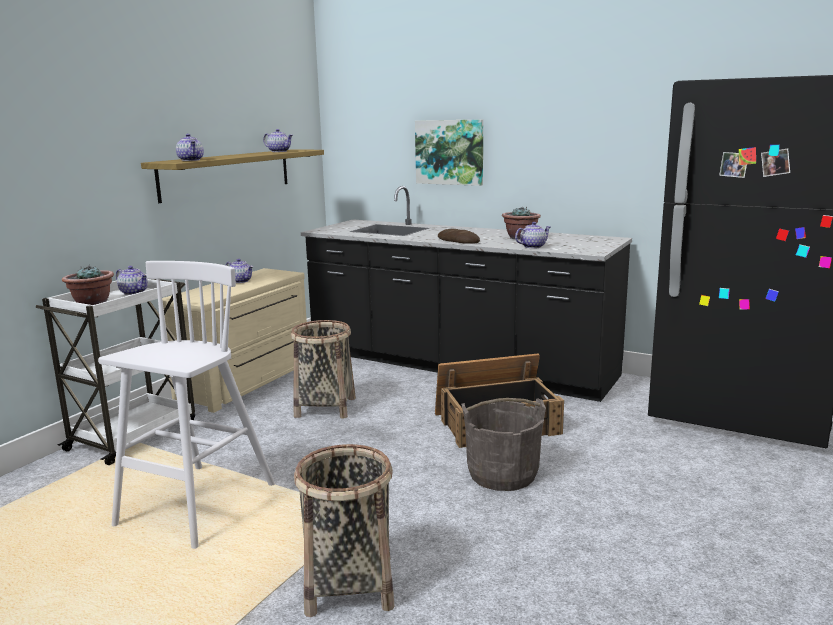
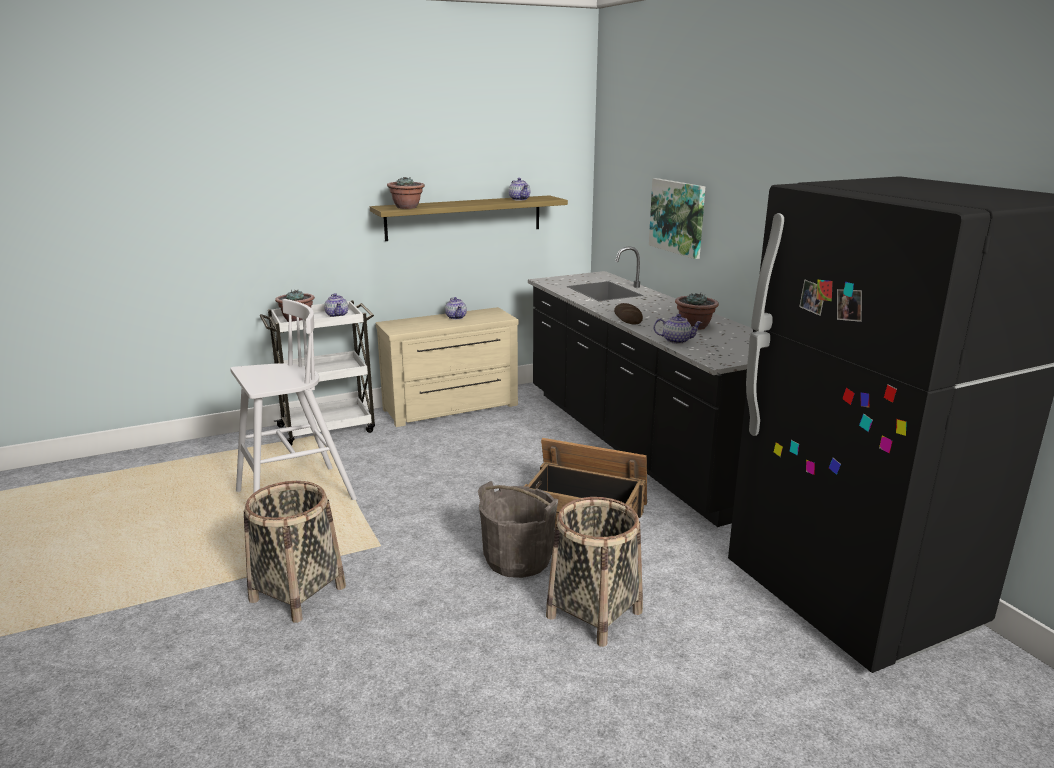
camera: 35 degrees right, 5 degrees up
(191, 160) = (407, 207): teapot -> potted plant
(325, 407) = (474, 449): basket -> basket (594, 614)

